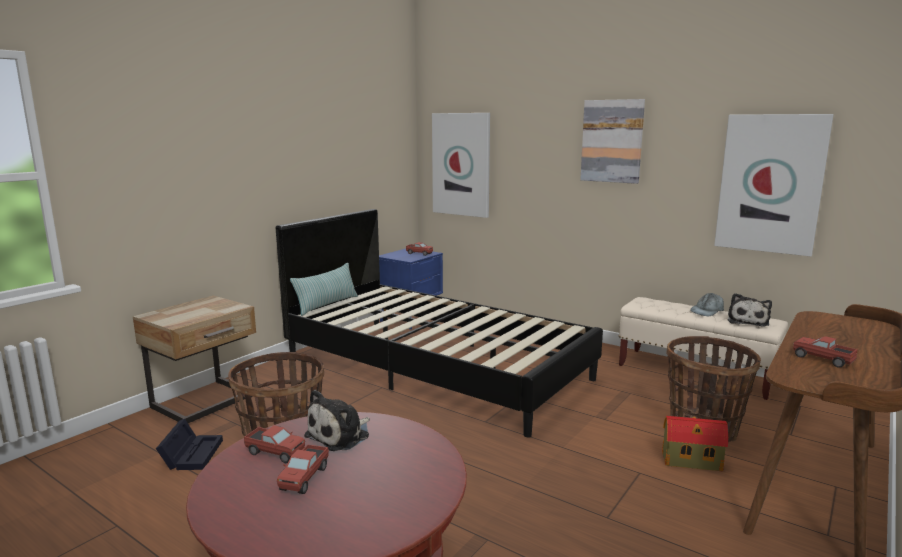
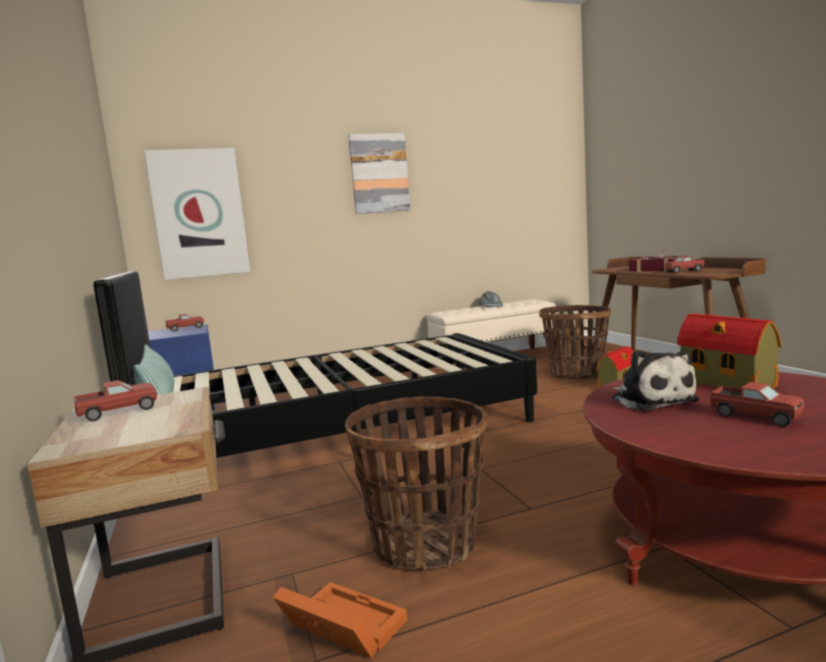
camera: 55 degrees left, 5 degrees down
(192, 453) = (340, 628): black storage box -> orange storage box
(275, 453) = (683, 426): toy truck -> toy truck (118, 412)
(403, 462) = (728, 384): none -> toy house
(747, 321) = (523, 303): plush toy -> none
(770, 184) = (503, 198): picture -> none
(837, 343) = (657, 269): none -> book

